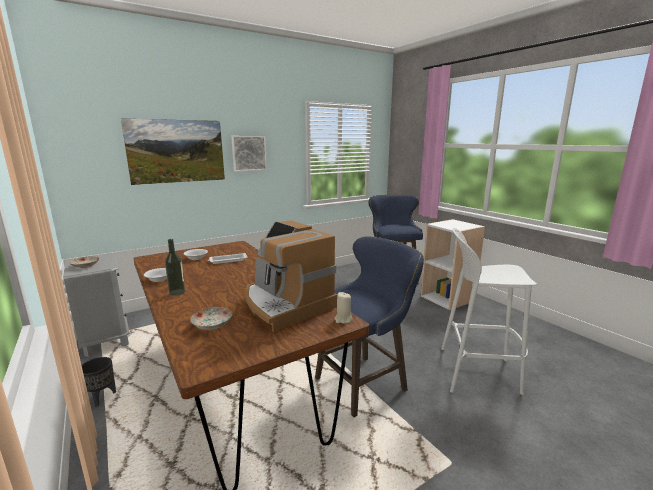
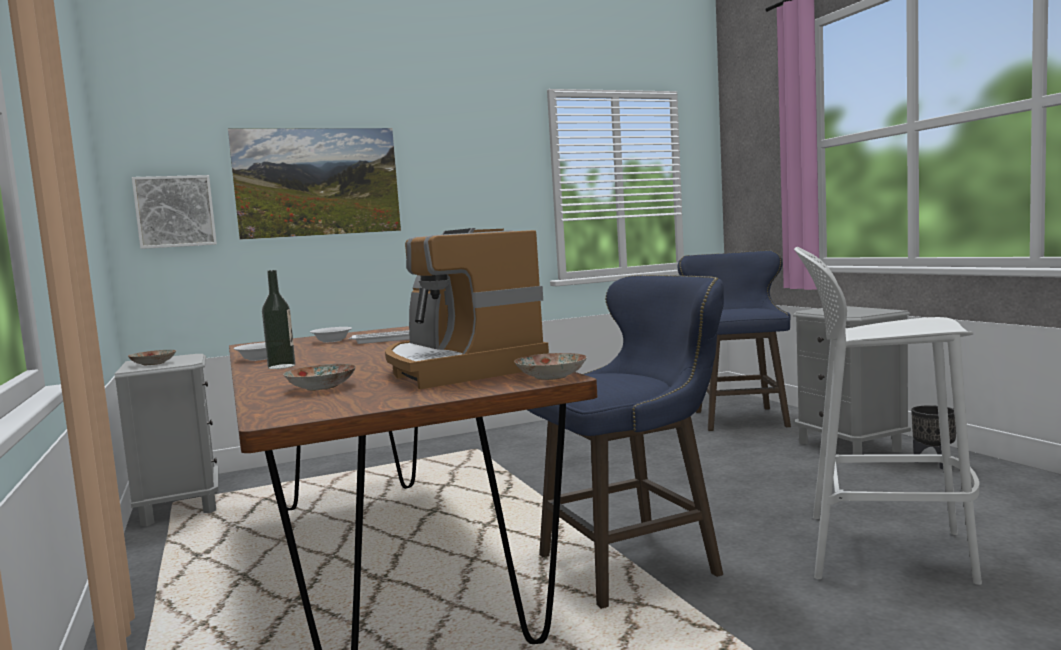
camera: 10 degrees right, 10 degrees down
(102, 397) = (156, 575): black planter -> black planter (934, 463)
(248, 153) = (444, 183): picture -> picture (175, 211)
(343, 320) = (551, 376): beige candle -> plate
(447, 298) = (849, 446): bookcase -> grey nightstand

